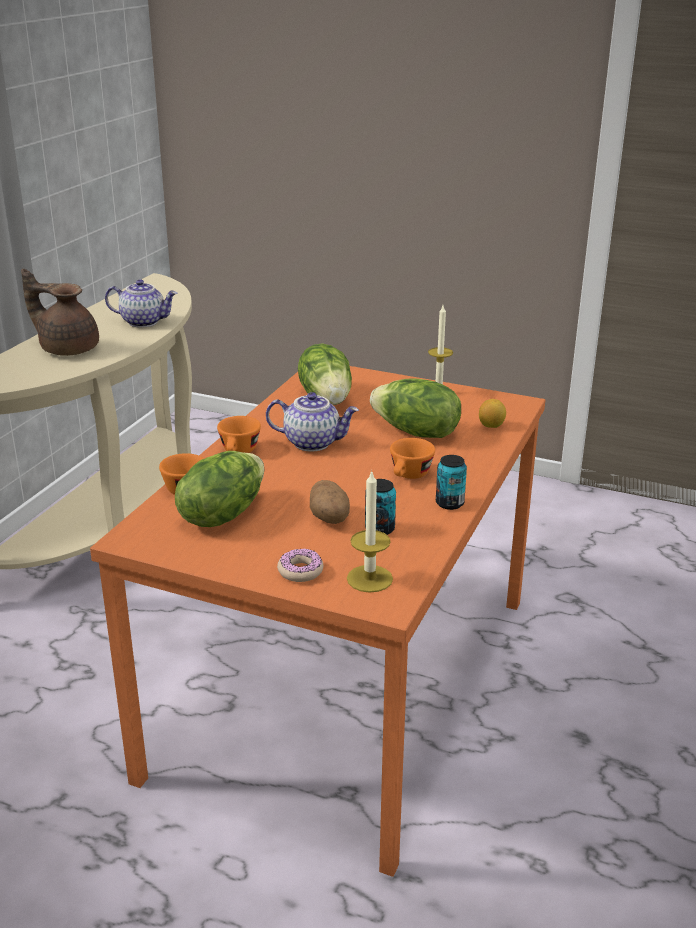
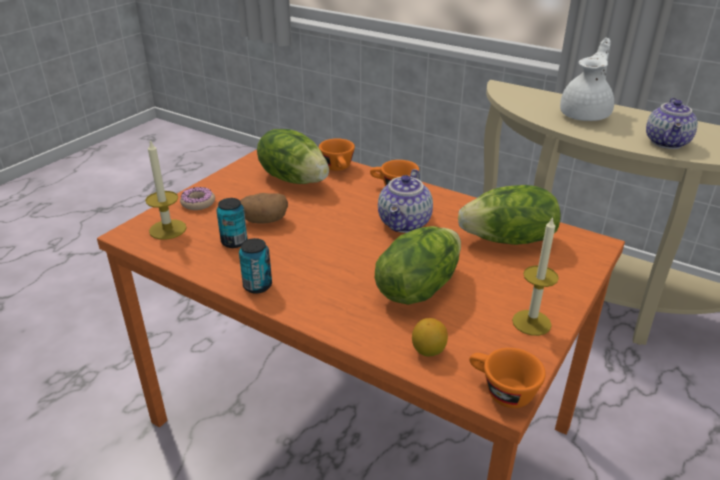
camera: 100 degrees right, 5 degrees up
(68, 348) = (585, 115): brown teapot -> white teapot
(409, 476) = (320, 269): orange cup -> orange cup (501, 391)

